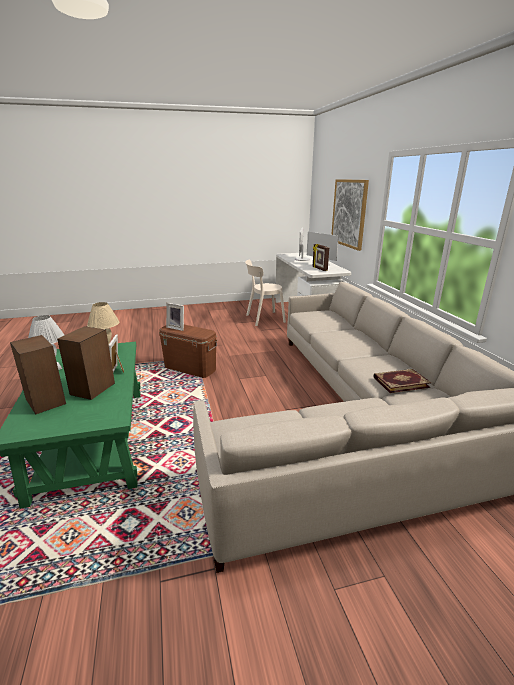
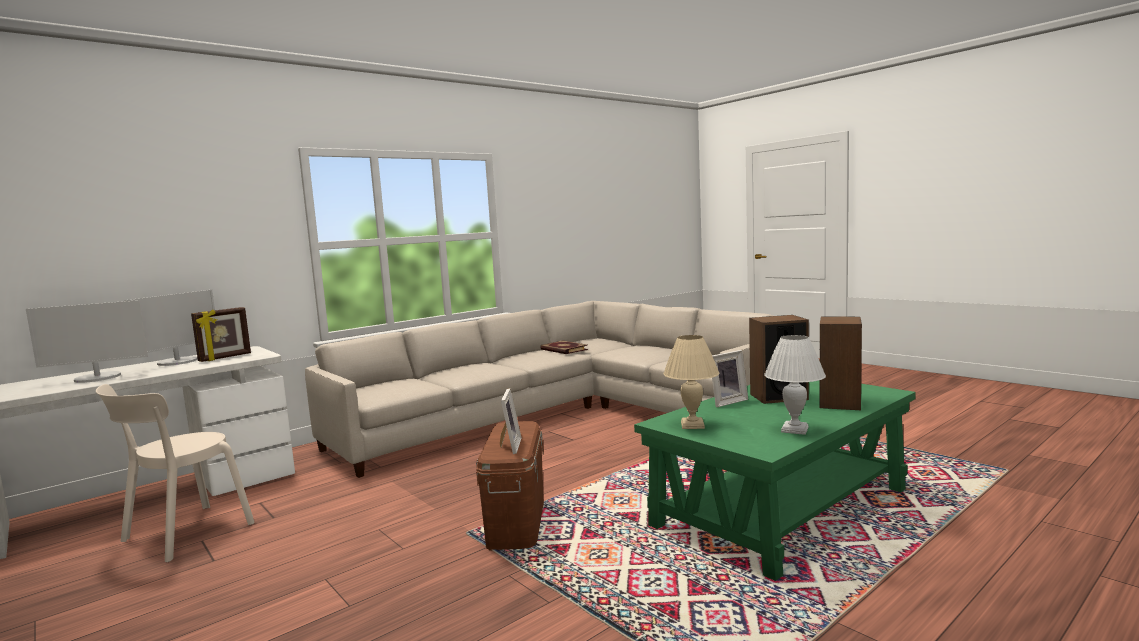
camera: 115 degrees left, 15 degrees down
(263, 319) = (182, 534): beige chair -> beige chair turned 75 degrees clockwise
(349, 213) = (189, 249): picture -> none

